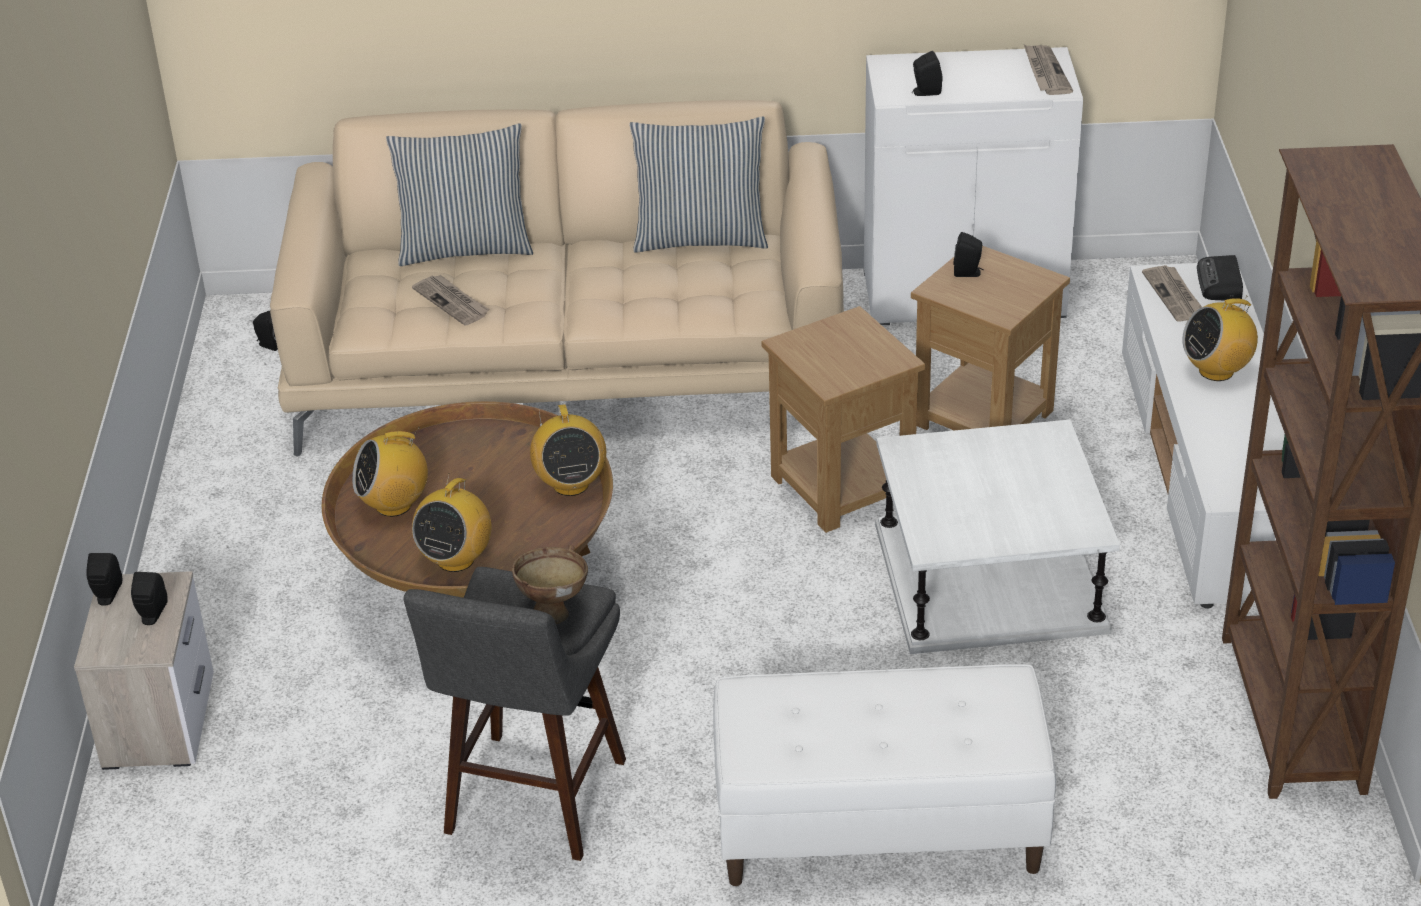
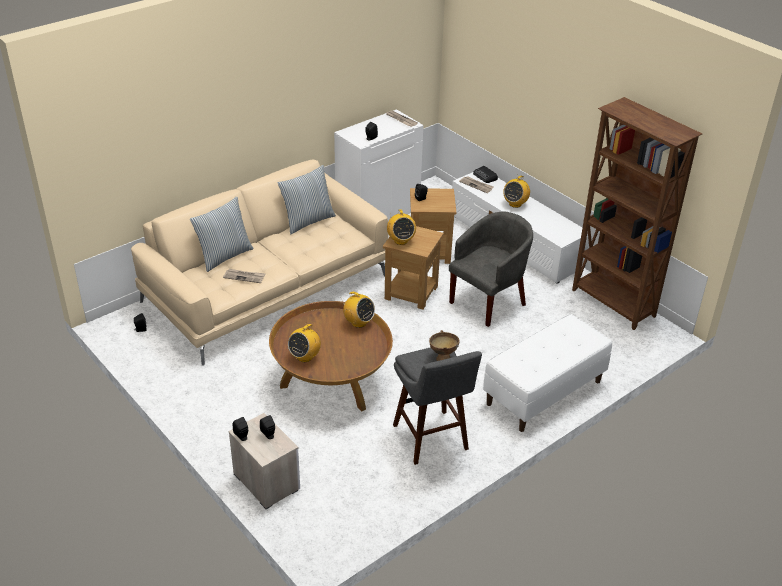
camera: 40 degrees left, 0 degrees up
(456, 559) = (350, 365): radio -> radio (401, 240)
(990, 578) = (488, 301): white side table -> grey armchair

